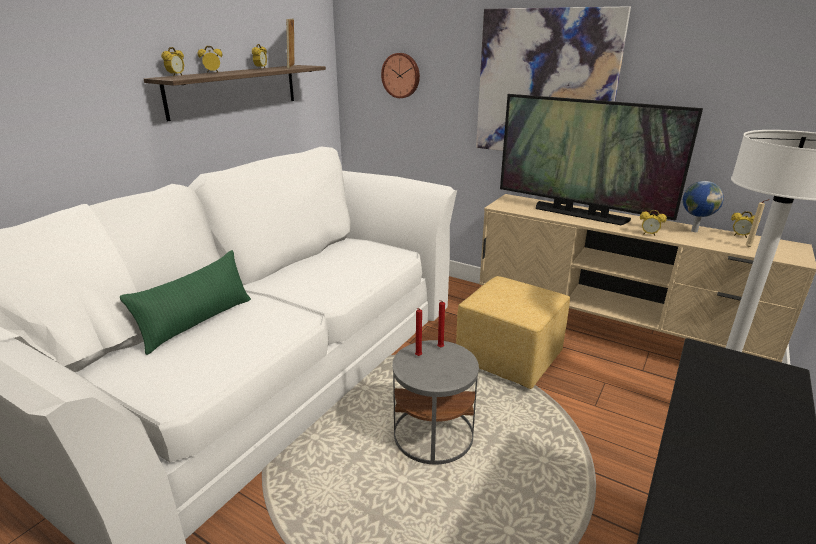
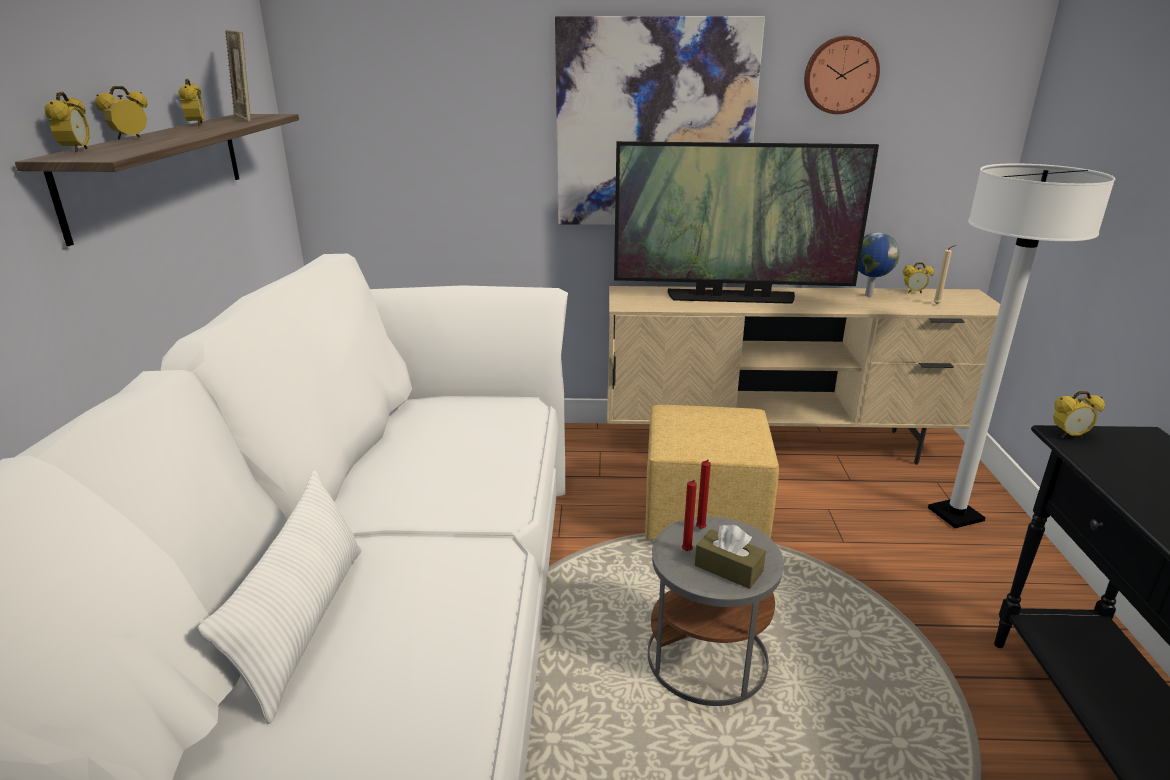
camera: 30 degrees left, 0 degrees up
(198, 322) = (304, 624): green pillow -> white pillow
(401, 75) = (414, 122): wall clock -> wall clock (840, 75)
(431, 372) = (728, 568): none -> brown tissue box
(649, 234) = (833, 309): alarm clock -> alarm clock (1069, 435)

